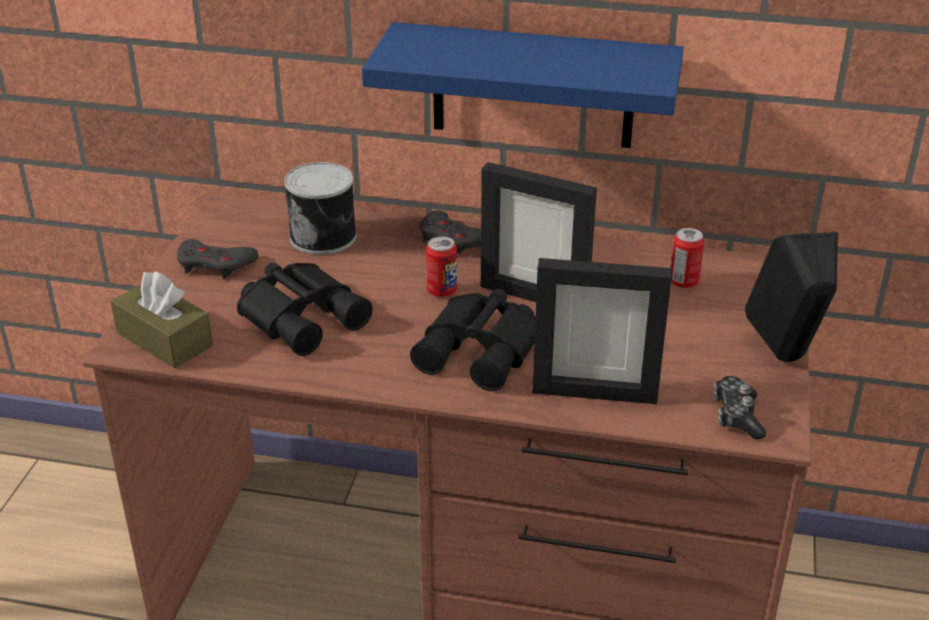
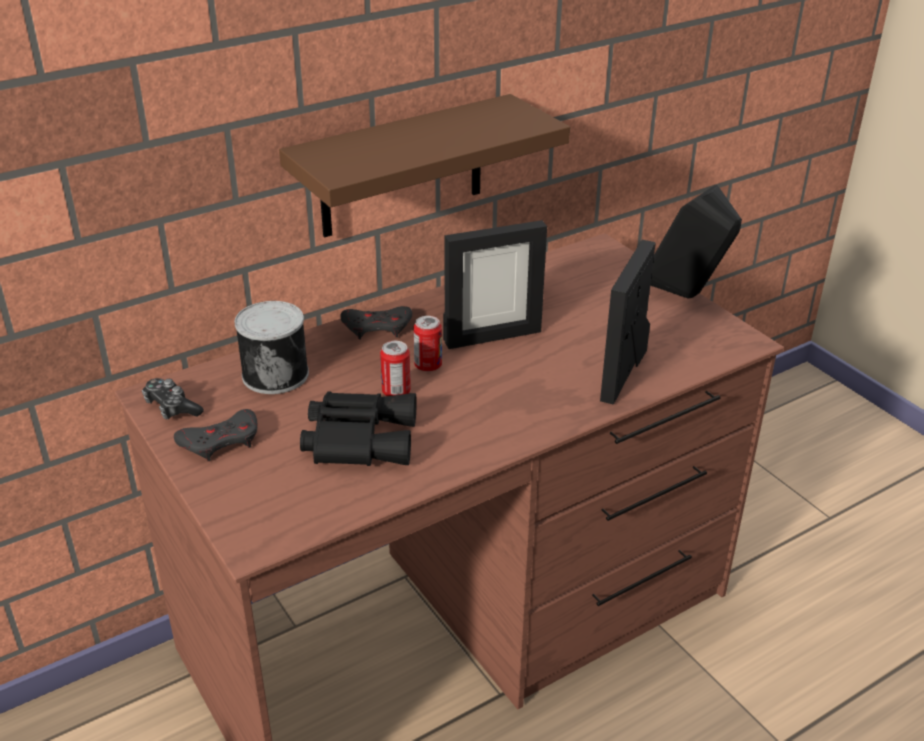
camera: 45 degrees left, 0 degrees up
(164, 339) = (278, 519): brown tissue box -> none
(482, 350) = (518, 389): black binoculars -> none
(533, 86) = (402, 167): blue shelf -> brown shelf
(594, 392) = (624, 375): picture frame -> picture frame turned 150 degrees clockwise
(683, 282) = (564, 280): can -> can (396, 392)
(737, 416) = (715, 343): game controller -> game controller (172, 407)

